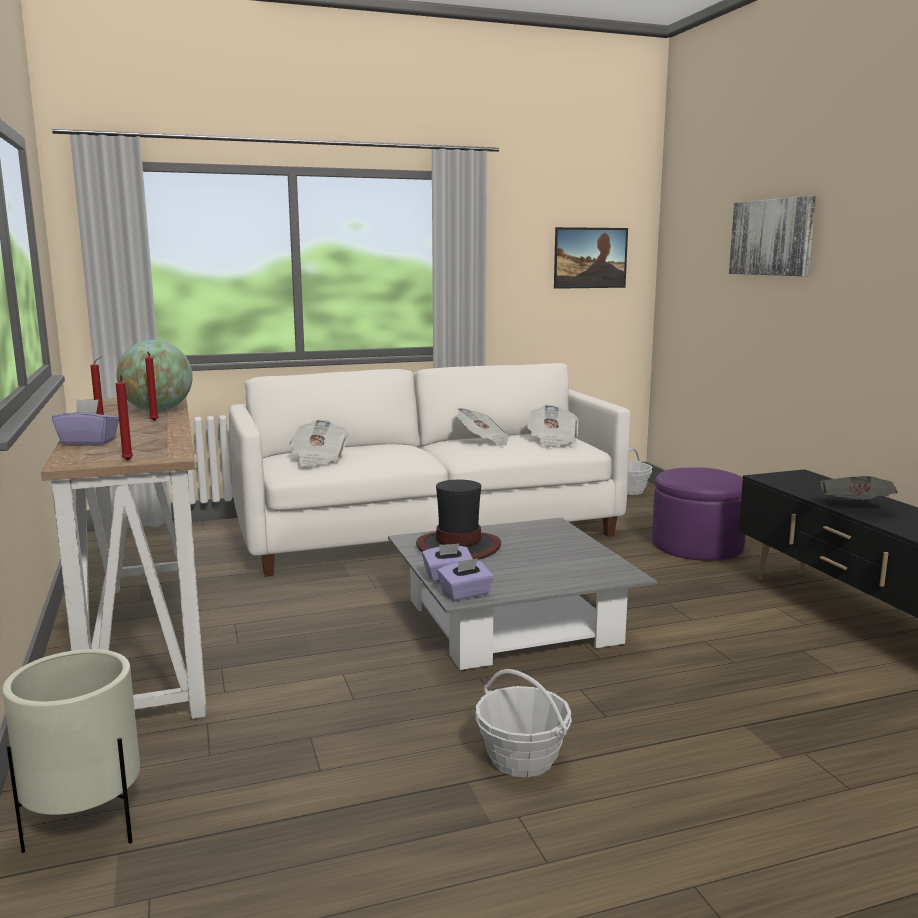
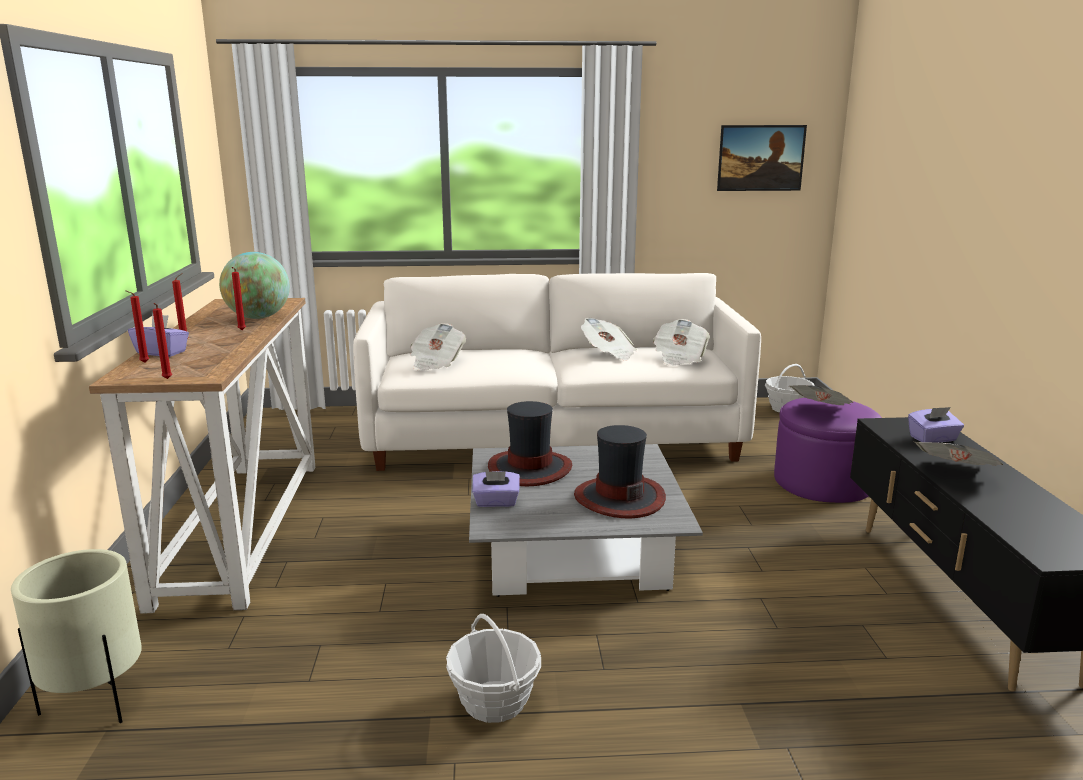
camera: 15 degrees right, 5 degrees up
(79, 450) = (143, 363): none -> red candle
(466, 594) = (499, 524): purple tissue box -> purple tissue box (933, 439)
(561, 562) = (619, 498): none -> hat
(695, 477) = (820, 411): none -> newspaper
(772, 237) = (941, 146): picture -> none

